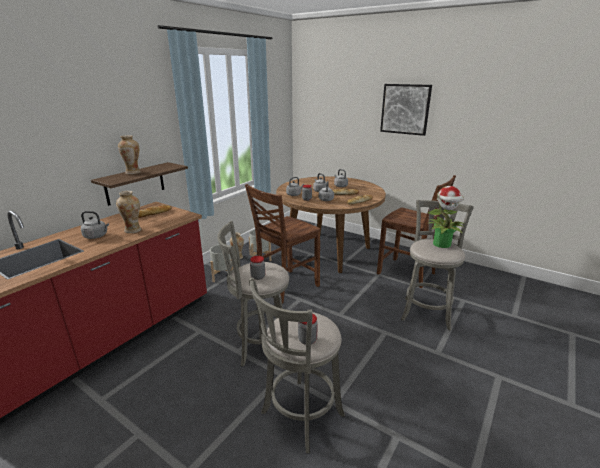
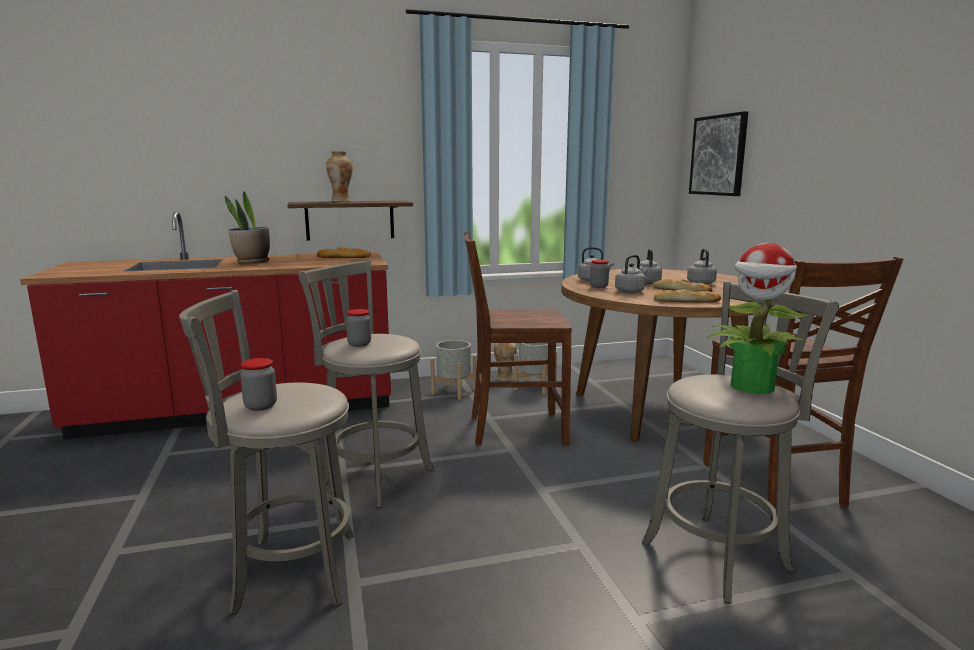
camera: 40 degrees right, 10 degrees down
(97, 236) = (252, 262): grey kettle -> potted plant
(133, 230) = (290, 263): vase -> none
(405, 109) = (858, 127): picture -> picture (718, 155)

